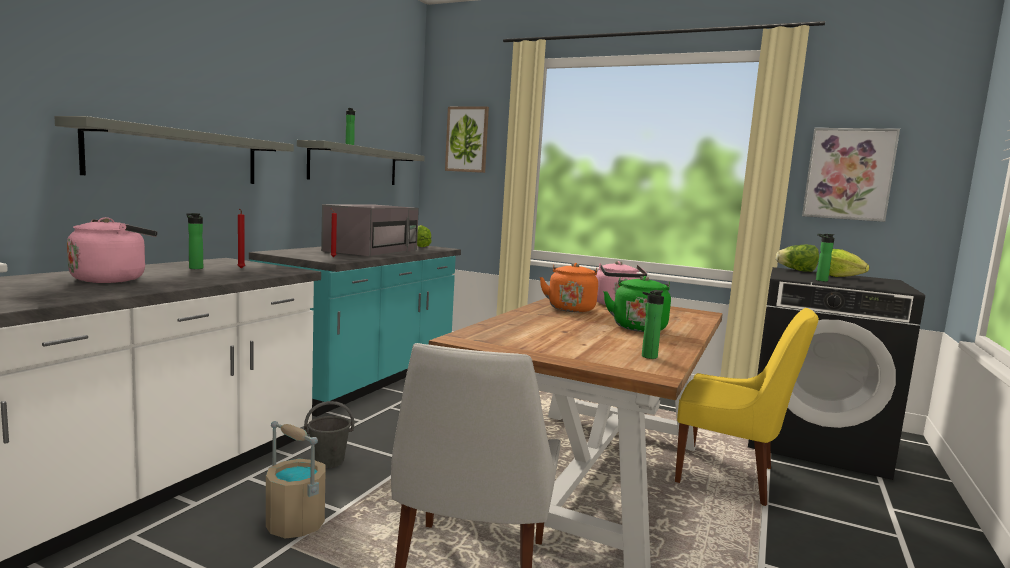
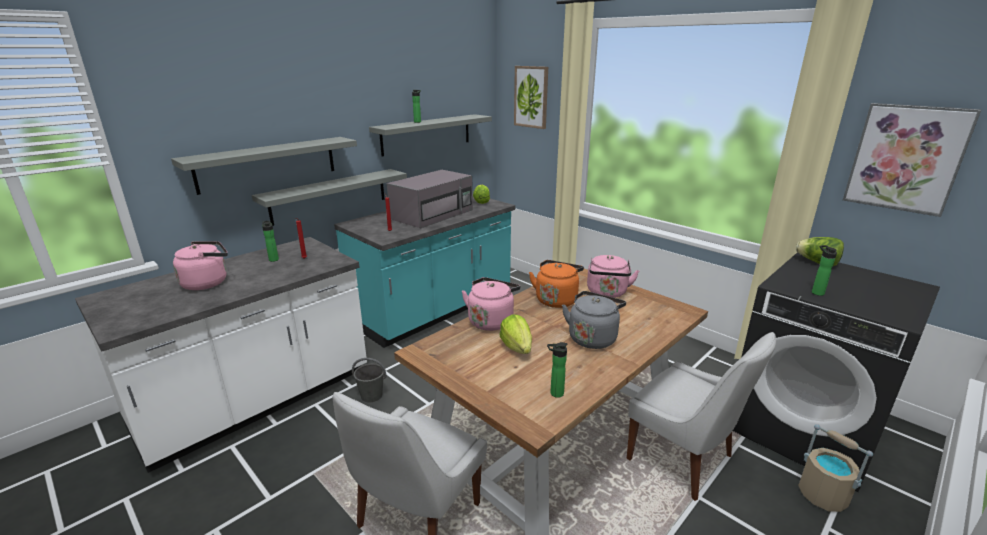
camera: 20 degrees right, 15 degrees up
(245, 216) = (330, 196): none -> grey shelf
(295, 524) = (325, 453): beige bucket -> beige bucket (822, 495)
(518, 320) = (491, 320): none -> pink kettle
(638, 327) = (593, 337): green kettle -> grey kettle
(729, 476) = (683, 459): yellow chair -> white chair
(840, 277) = (857, 280): lettuce -> lettuce (517, 347)

